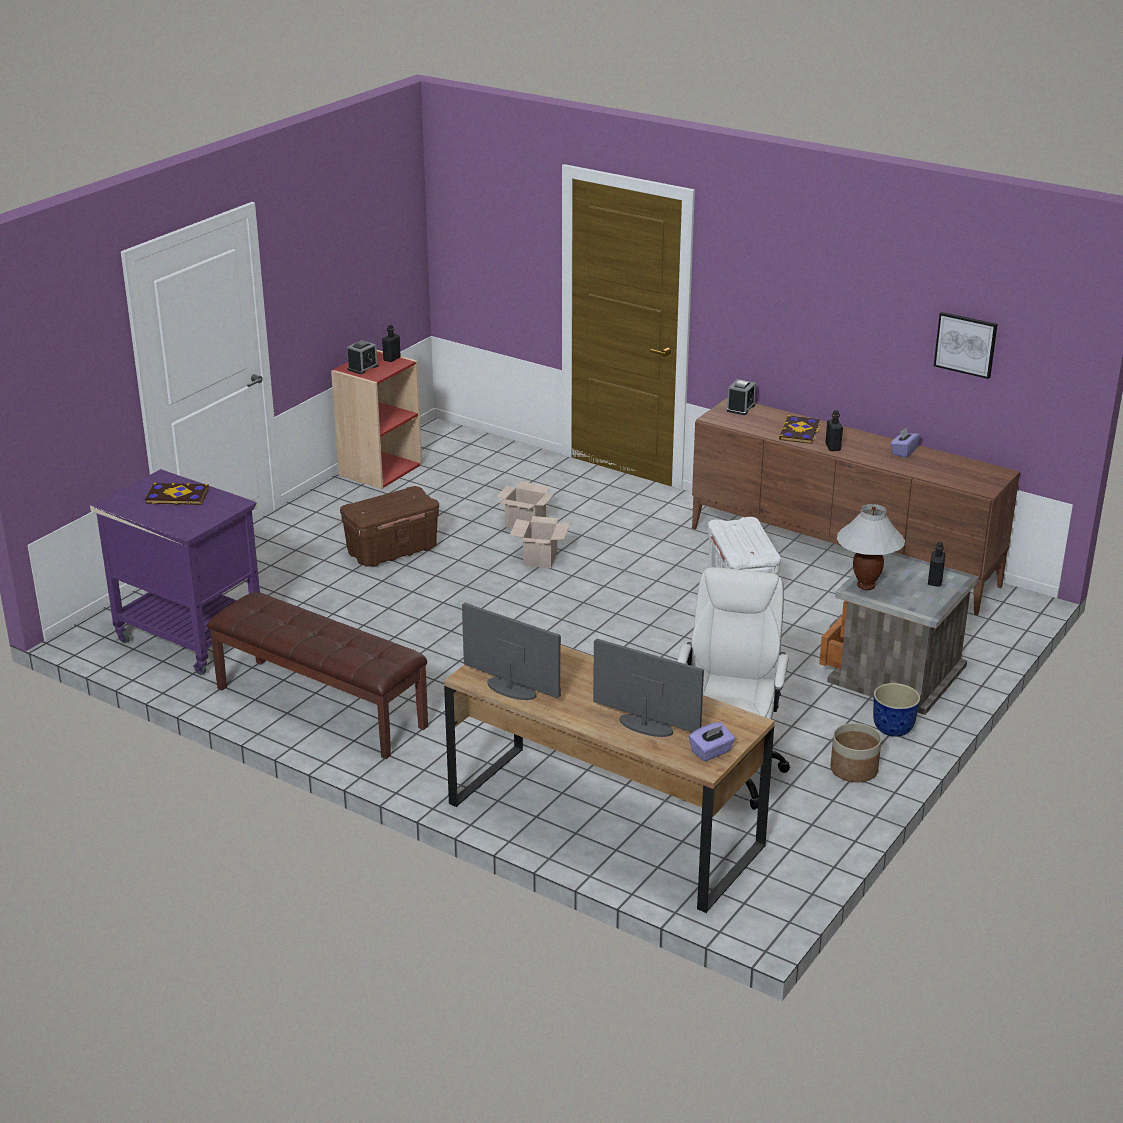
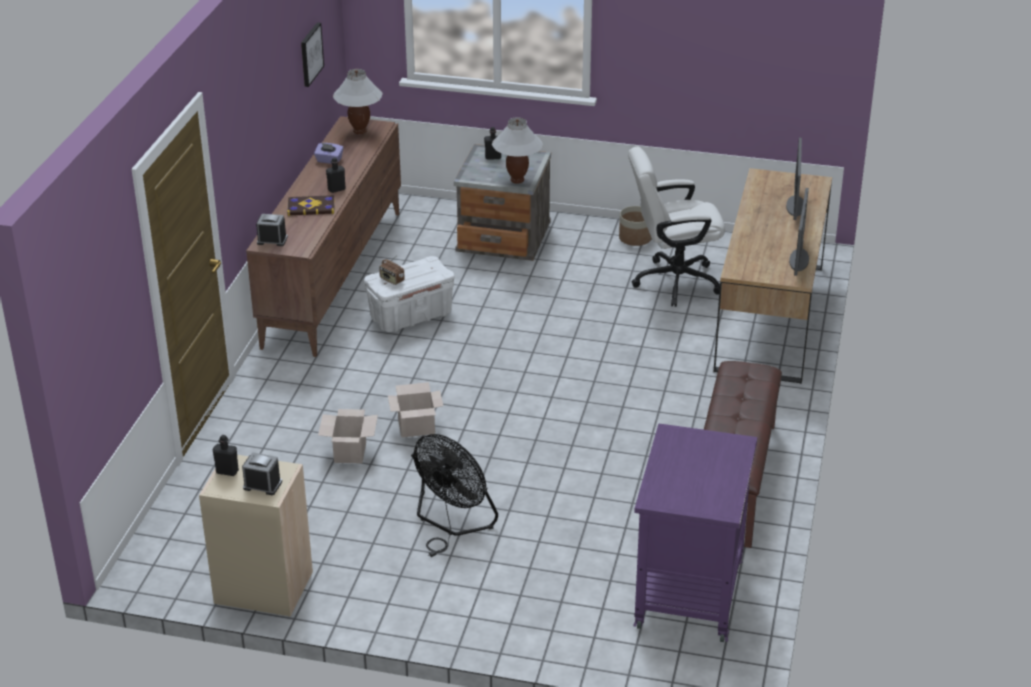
camera: 110 degrees left, 5 degrees up
(177, 496) = (683, 474): book -> none
(380, 469) = (262, 588): red bookcase -> beige bookcase
(392, 550) = (447, 521): brown storage box -> black fan
(711, 752) = (802, 182): purple tissue box -> none
(738, 527) = (391, 280): none -> radio
(893, 729) = (577, 230): planter -> none
(974, 476) = (360, 131): none -> white table lamp

